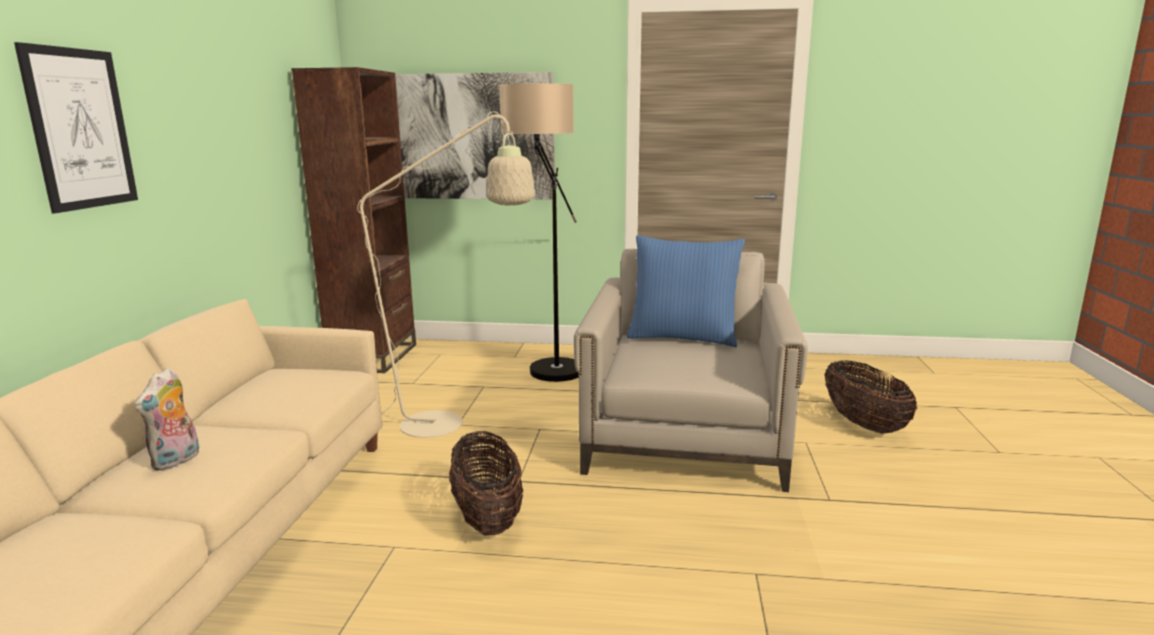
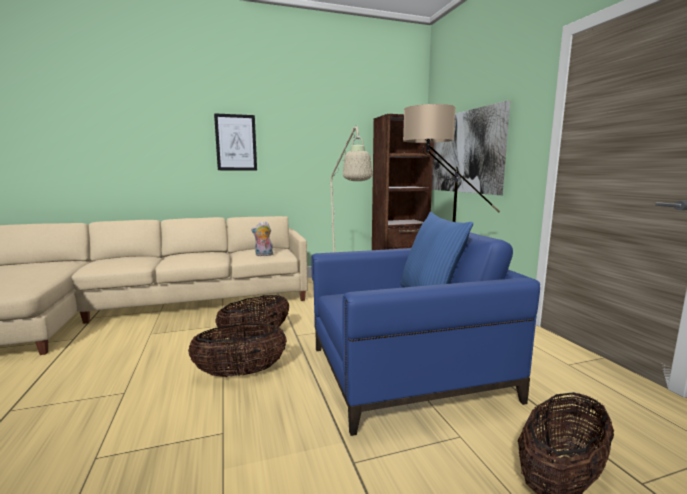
camera: 65 degrees right, 5 degrees down
(177, 461) = (186, 255): plush toy -> plush toy (263, 255)
(608, 545) = (240, 373): none -> basket
(685, 434) = (406, 373): beige armchair -> blue armchair

